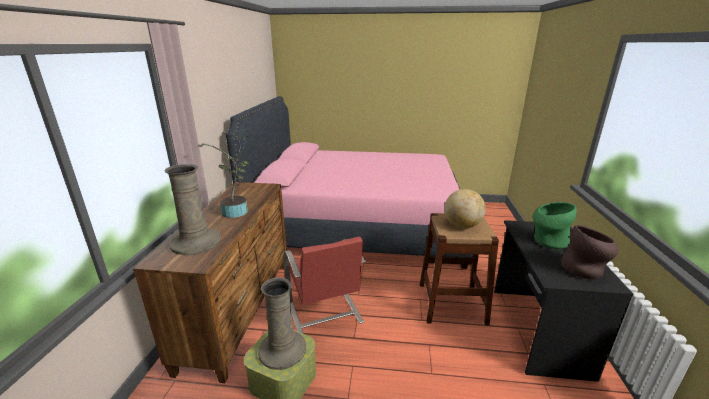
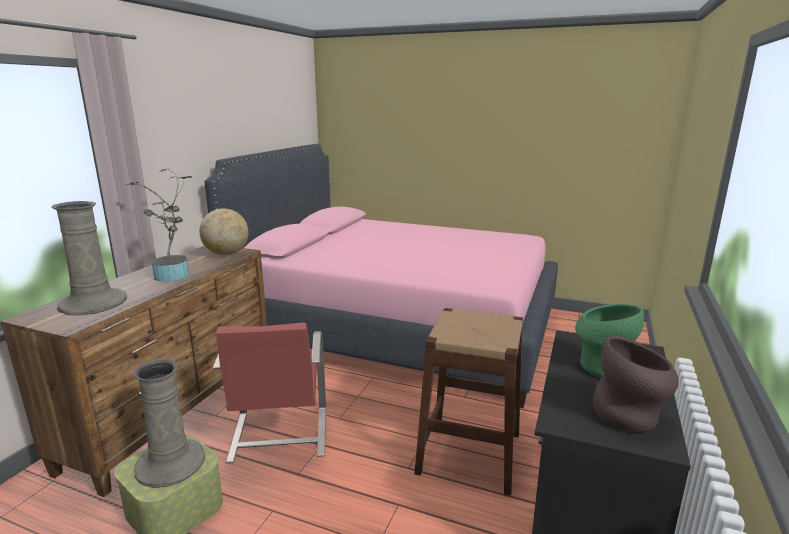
camera: 15 degrees right, 5 degrees down
(462, 226) = (476, 329): globe -> globe (226, 254)

